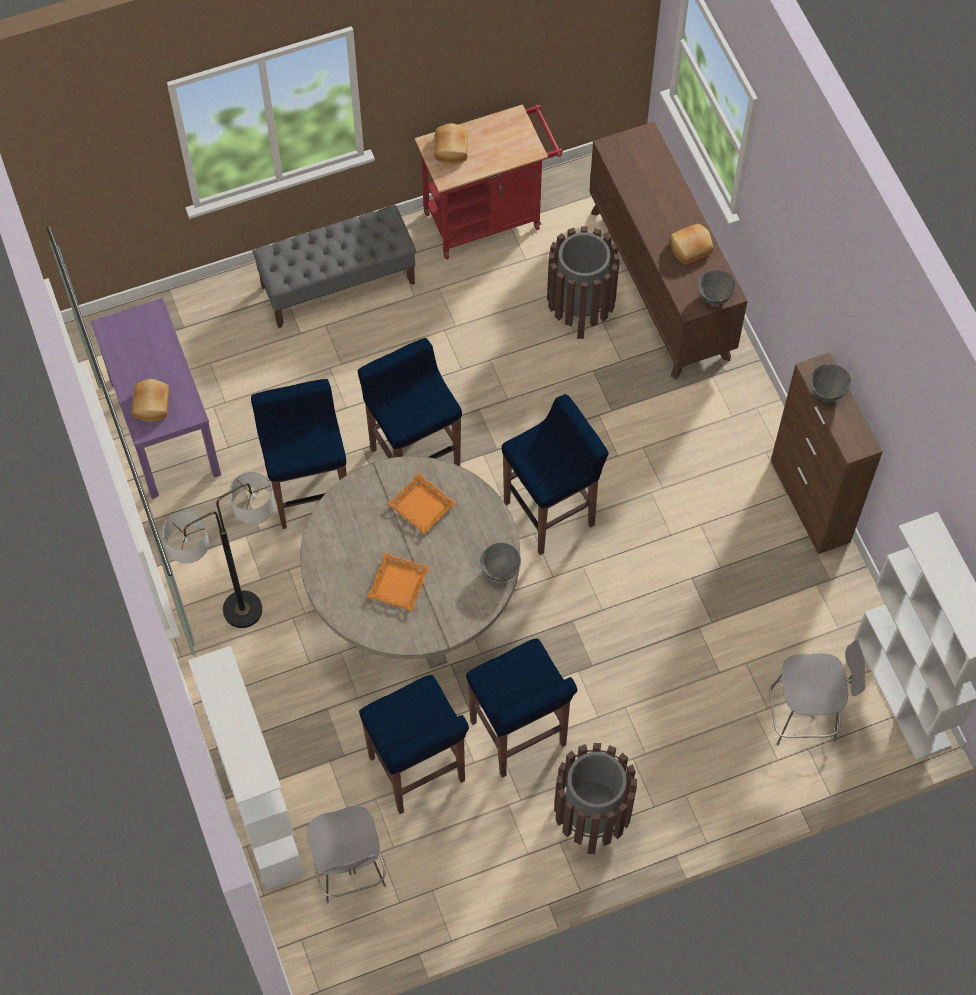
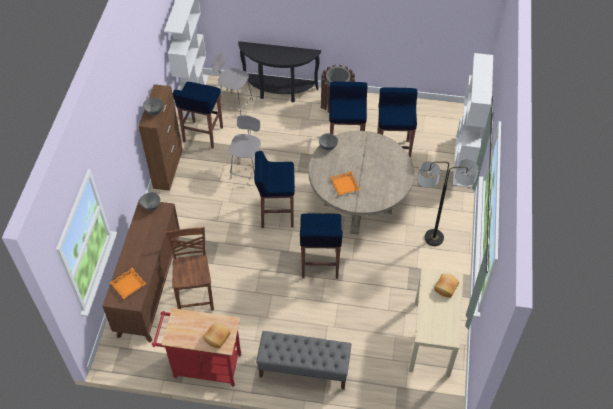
camera: 150 degrees left, 10 degrees down
(164, 426) = (432, 338): purple console table -> beige console table
(309, 492) = (377, 272): blue stool -> blue stool (202, 135)
(349, 869) = (437, 132): grey chair -> grey chair (247, 170)
(398, 584) = (373, 161): orange tray -> orange tray (128, 285)
(580, 309) = (196, 294): brown trash can -> brown chair
(691, 249) = (142, 233): bread -> none
(740, 798) = (279, 91): none -> black console table

